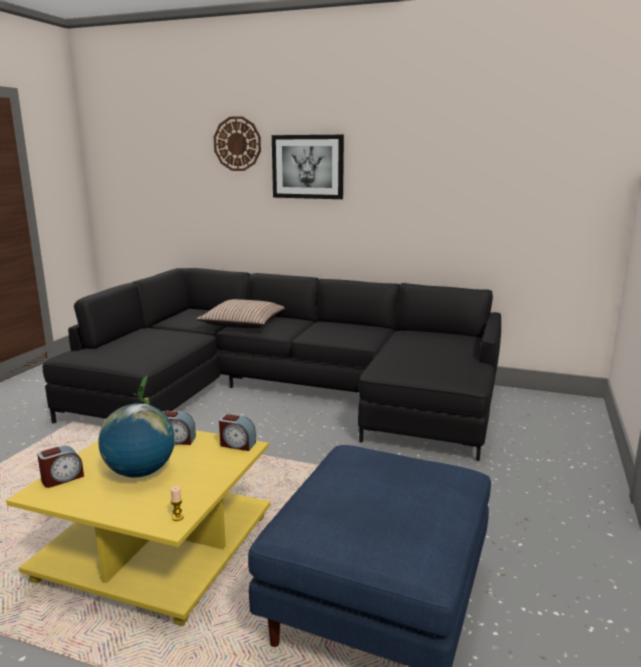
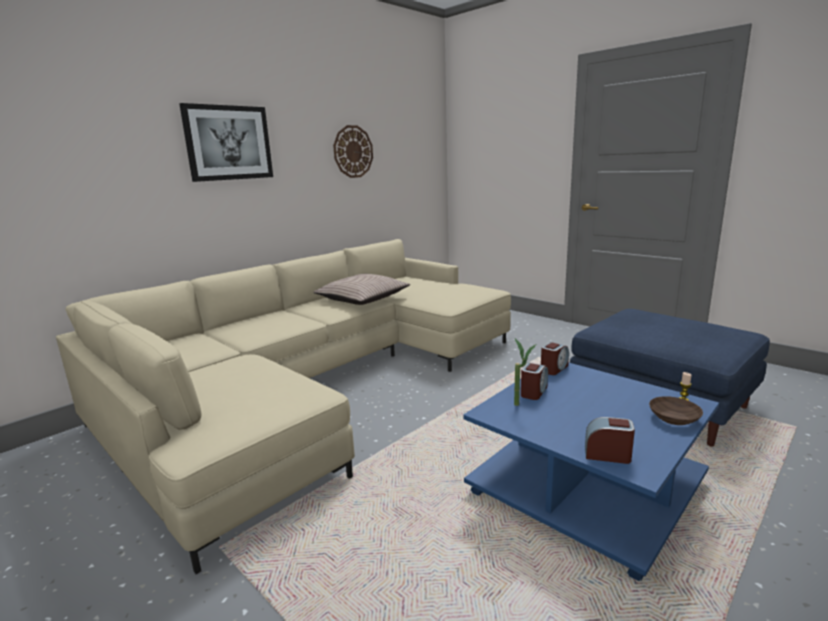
camera: 65 degrees left, 0 degrees up
(62, 478) = (607, 454): alarm clock -> alarm clock turned 60 degrees counterclockwise
(131, 510) = (672, 418): none -> brown bowl
(140, 472) = (600, 412): globe -> none
(159, 547) = (584, 486): yellow coffee table -> blue coffee table
(237, 144) = (126, 112): wall clock -> wall clock (353, 151)
(243, 323) = (243, 334): pillow -> pillow (362, 299)
(285, 392) = (317, 384): black sofa -> beige sofa

